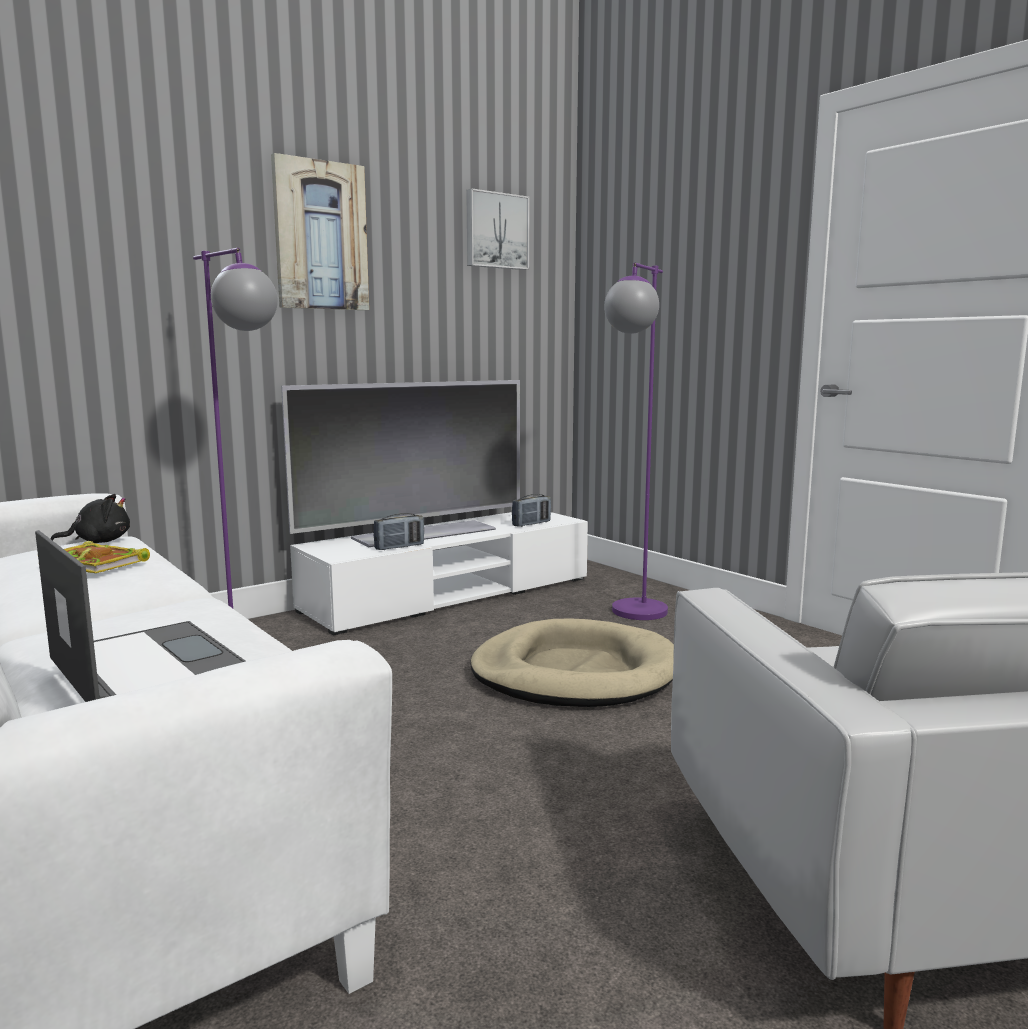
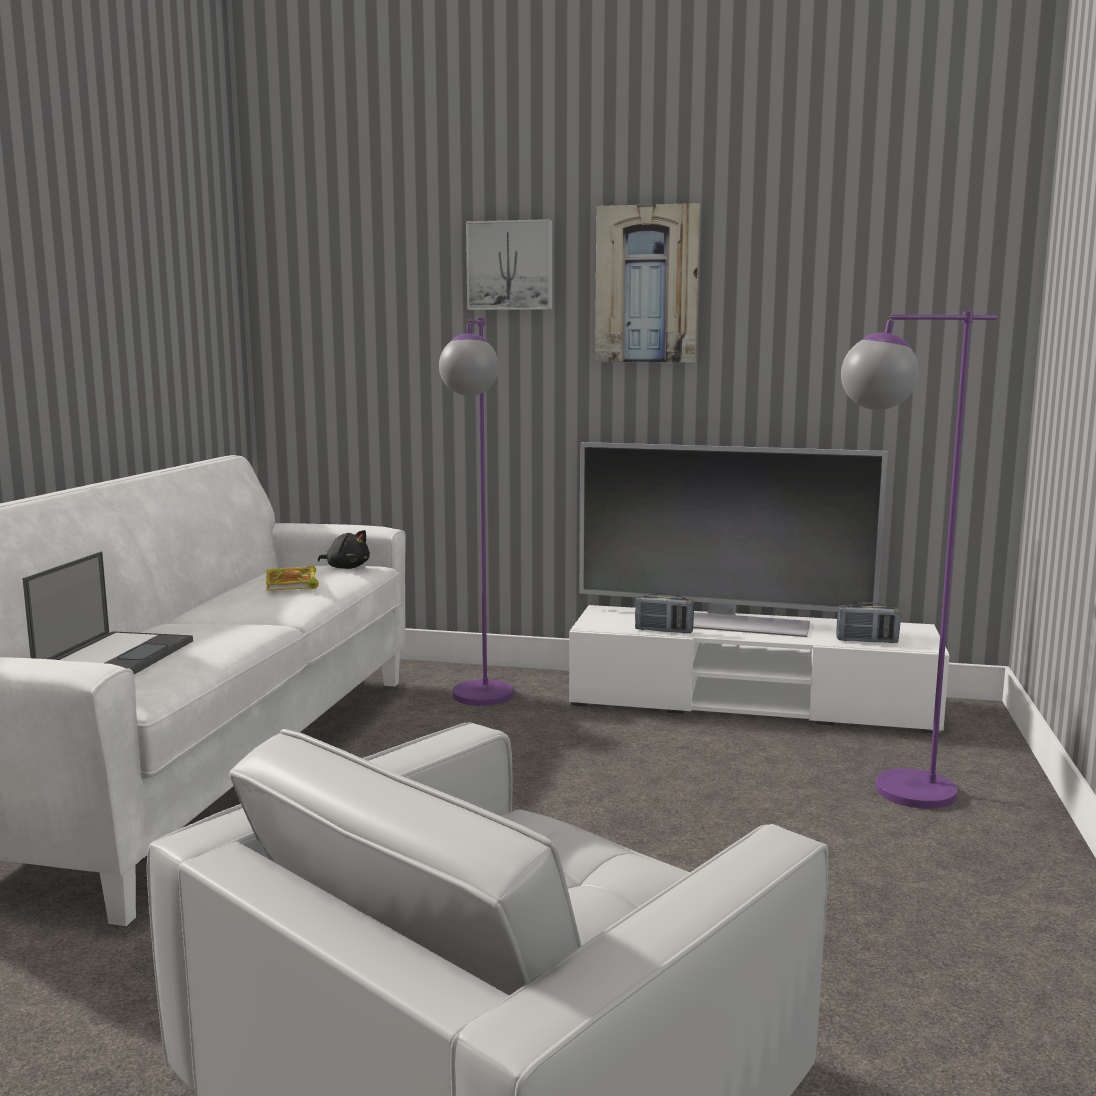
camera: 50 degrees right, 0 degrees up
(496, 231) = (893, 255): picture -> picture (510, 266)
(575, 673) = (683, 819): beige dog bed -> none

